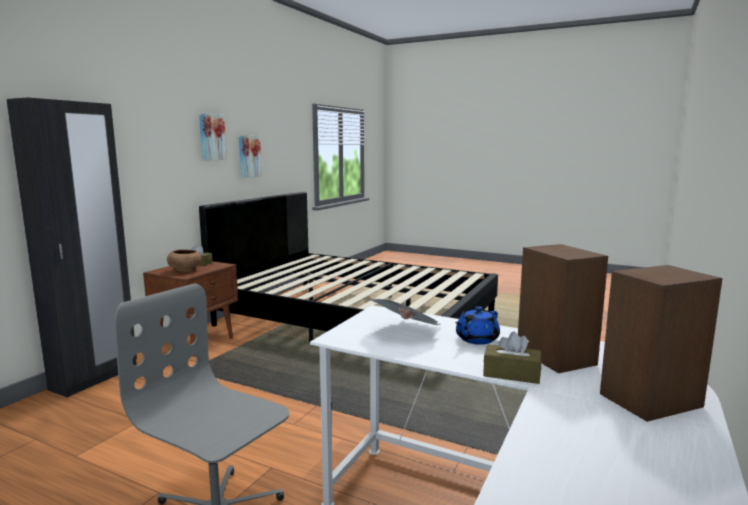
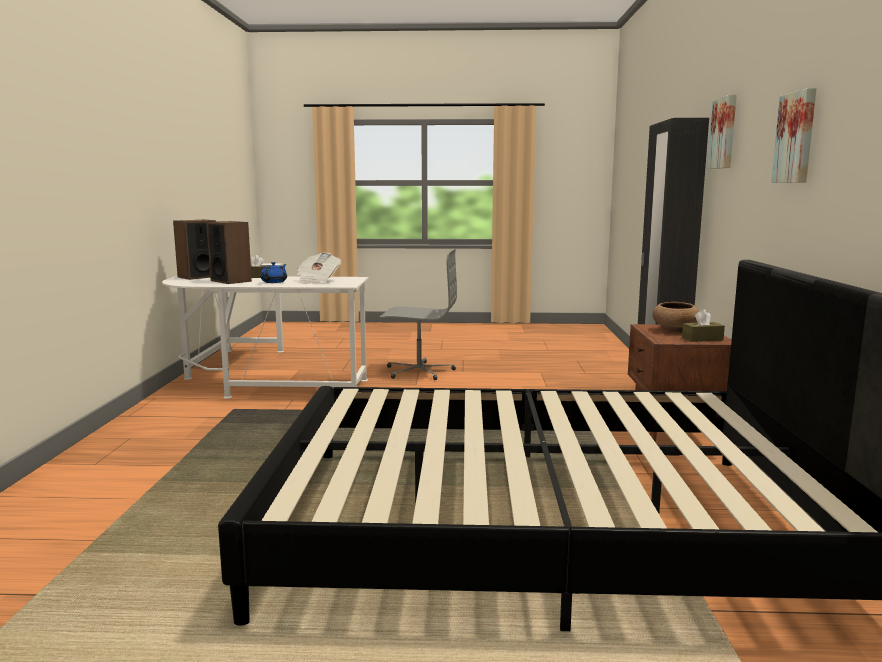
camera: 155 degrees right, 0 degrees up
(249, 156) = (850, 175): picture -> picture (724, 133)

